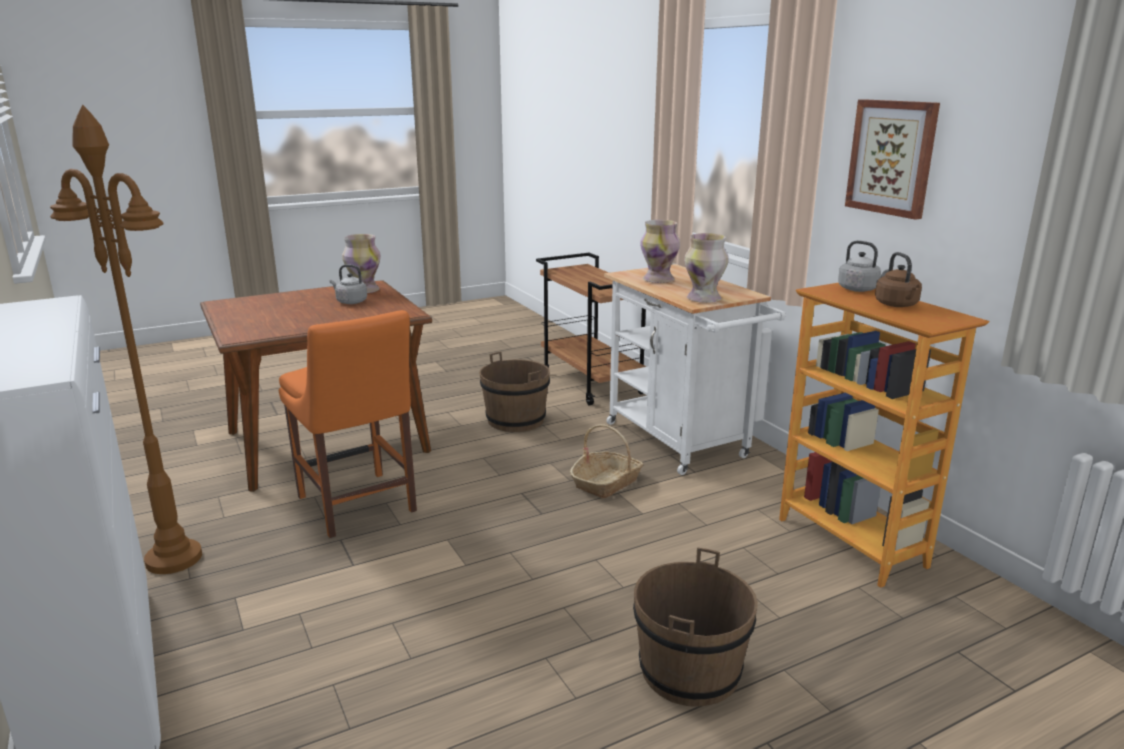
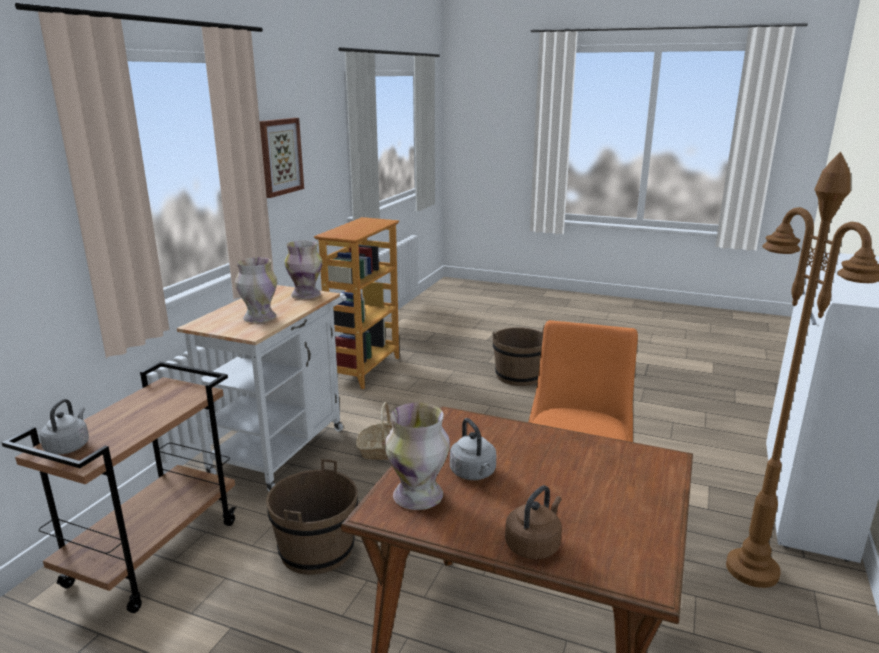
camera: 130 degrees left, 0 degrees up
(860, 289) = (335, 232): grey kettle -> grey kettle (69, 446)
(897, 305) = (358, 226): brown kettle -> brown kettle (534, 545)

